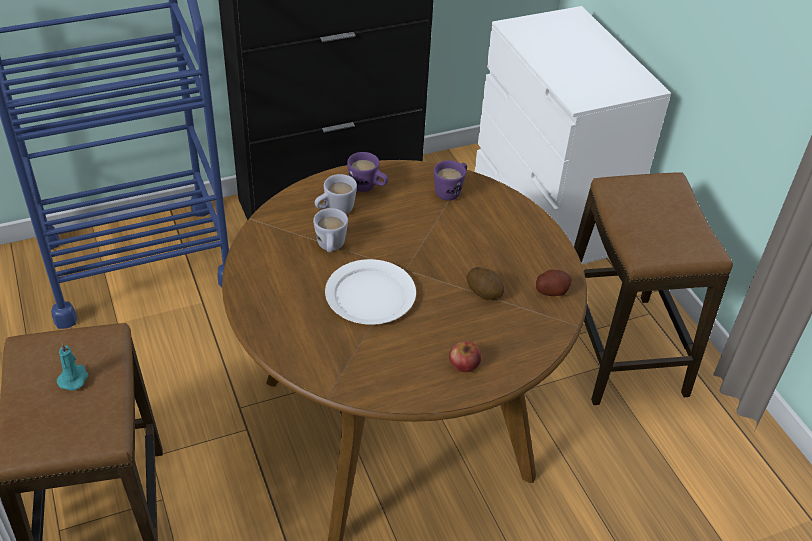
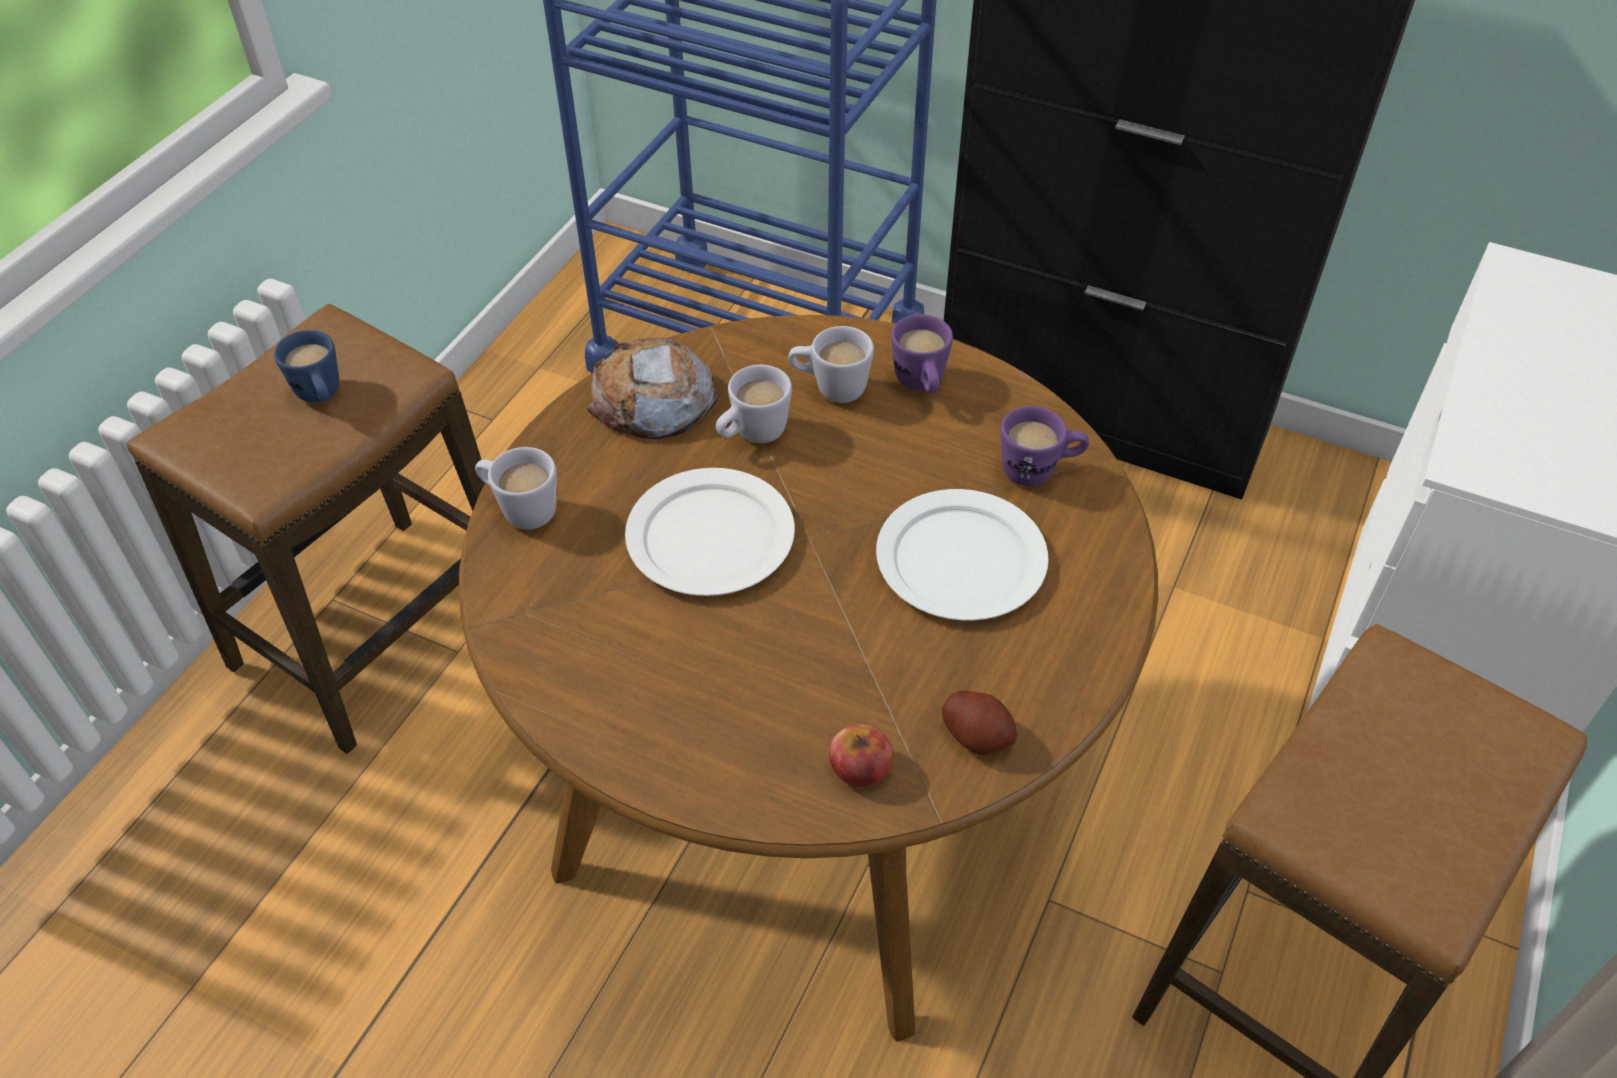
camera: 50 degrees right, 5 degrees up
(74, 378) = (321, 396): turquoise candle -> blue mug
(269, 262) = (652, 400): none -> bread
(278, 340) = (520, 509): none -> white mug
(464, 364) = (692, 733): apple -> apple (860, 767)
(468, 240) = (960, 561): none -> white plate
(484, 292) = (871, 655): potato -> none

